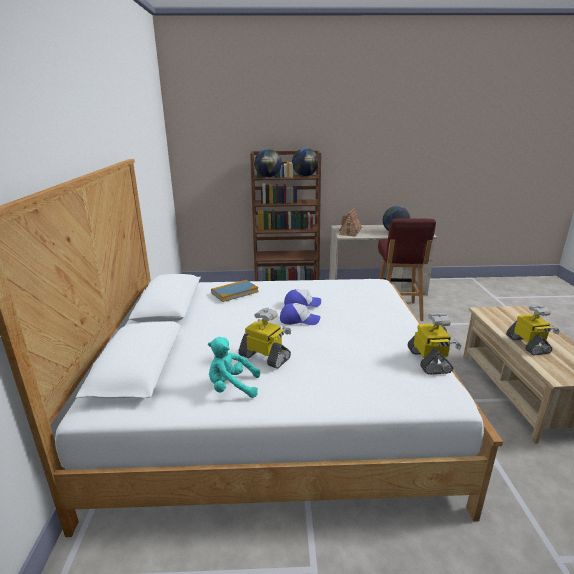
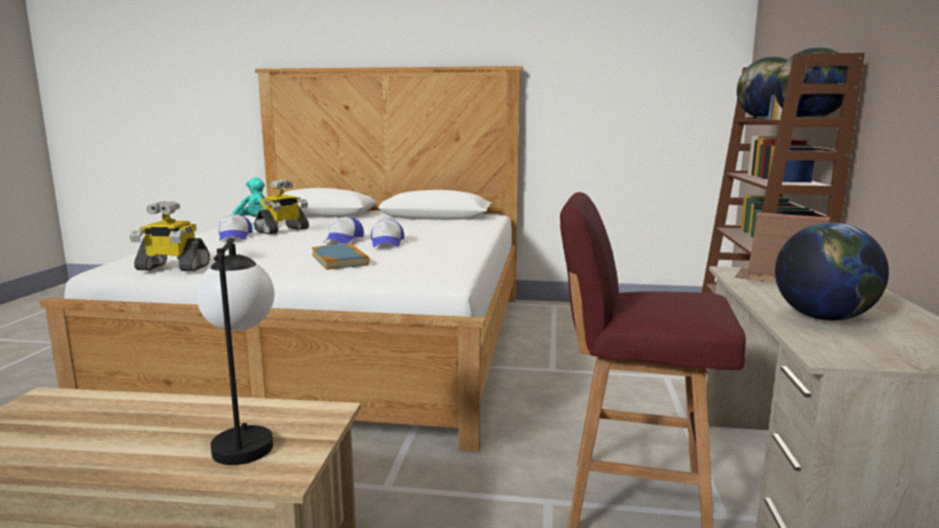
camera: 100 degrees right, 10 degrees down
(235, 292) = (448, 227): book -> book (340, 260)
(303, 375) = (235, 236): none -> cap
(514, 320) = (245, 437): none -> table lamp
(528, 345) = (146, 412): toy robot -> none

